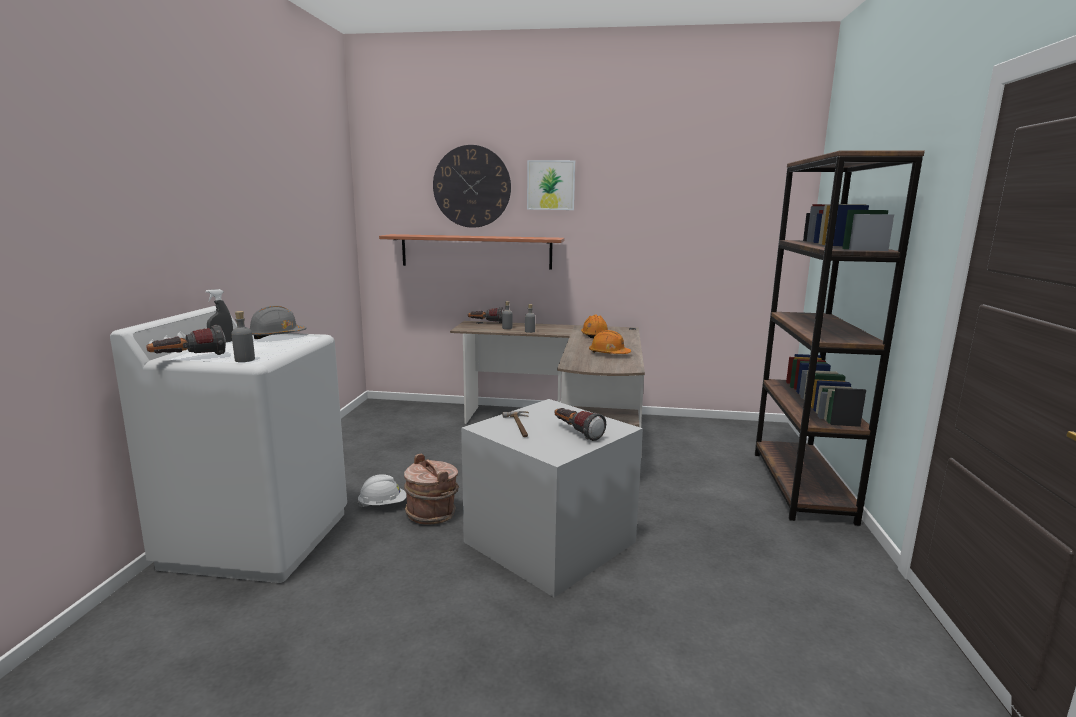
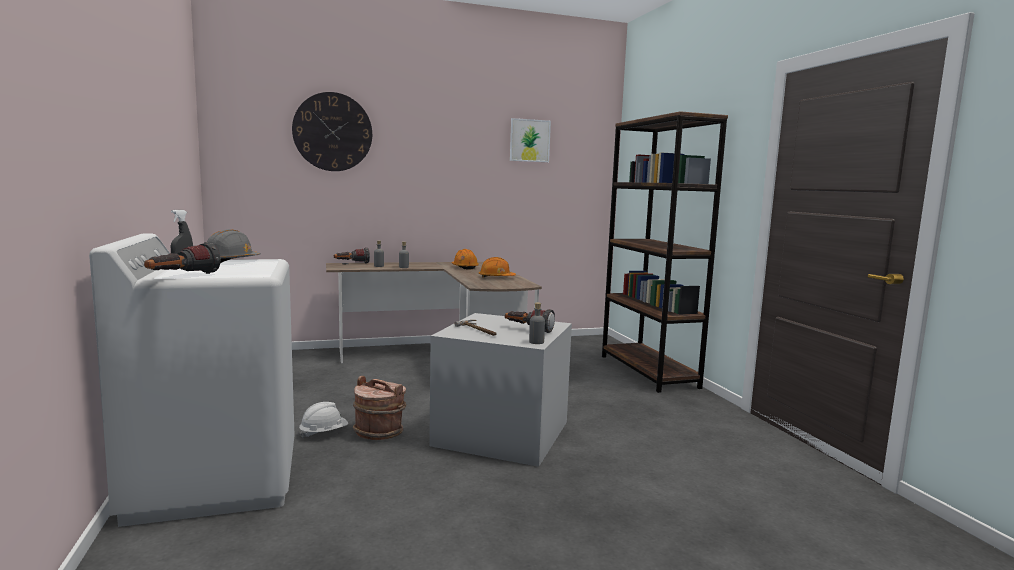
camera: 25 degrees left, 5 degrees down
(245, 360) = (248, 275): grey bottle -> grey bottle (536, 342)
(476, 251) = (337, 194): shelf -> none
(551, 185) = (410, 134): picture -> picture (529, 140)

